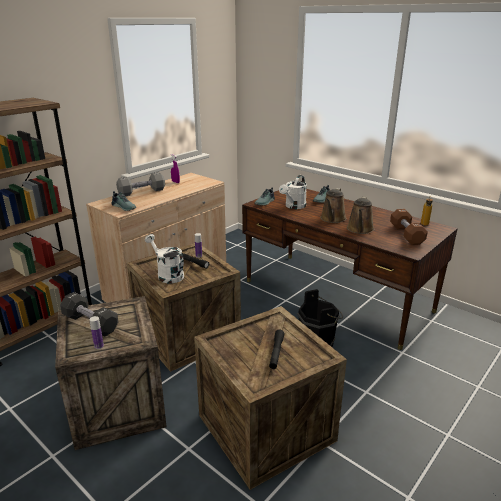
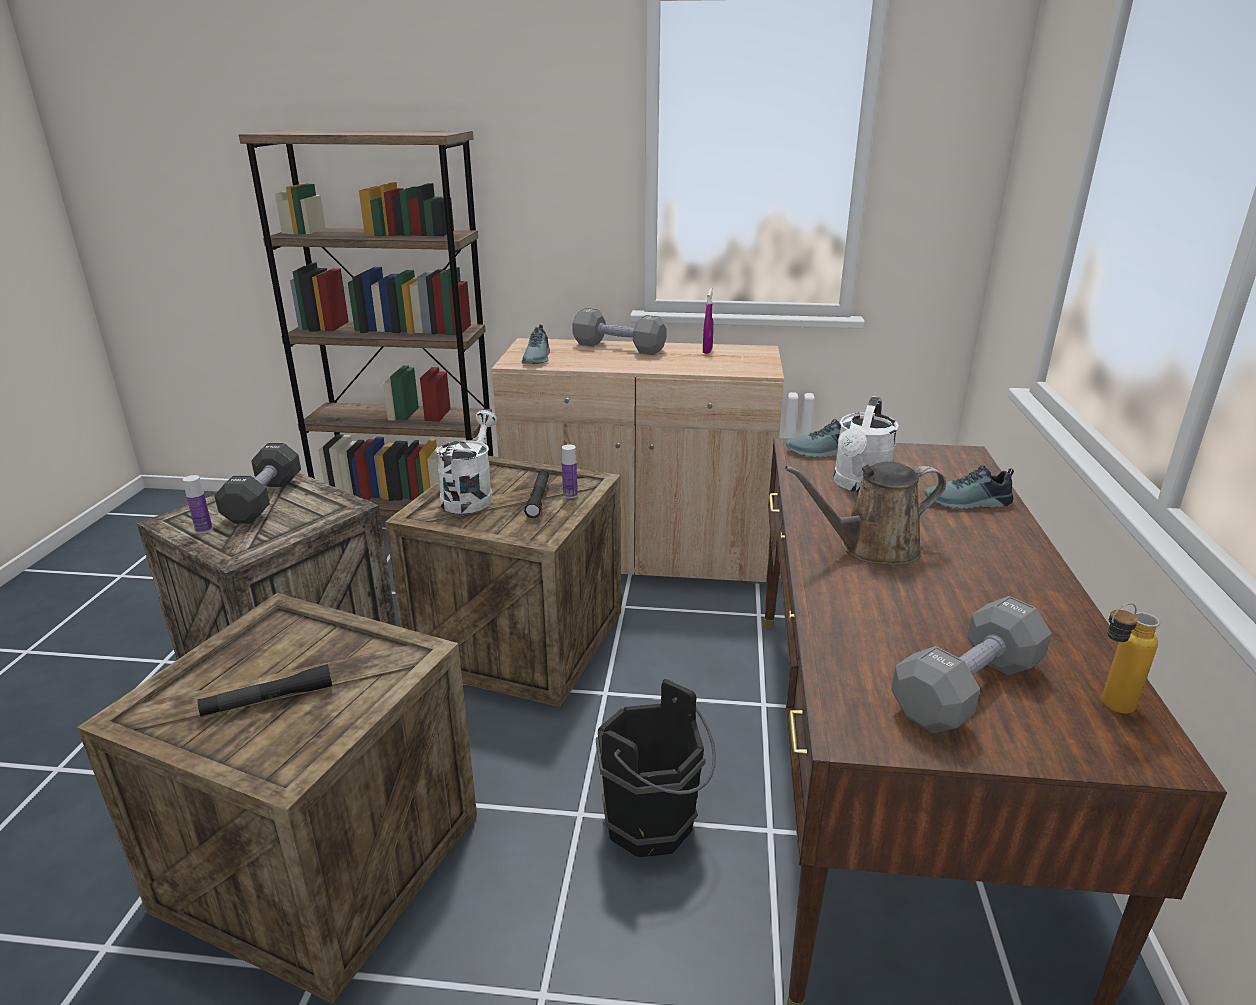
camera: 55 degrees right, 0 degrees up
(293, 206) = (859, 485): white watering can -> white watering can turned 60 degrees counterclockwise
(360, 229) = (872, 603): brown watering can -> none
(406, 235) = (966, 689): brown dumbbell -> grey dumbbell

